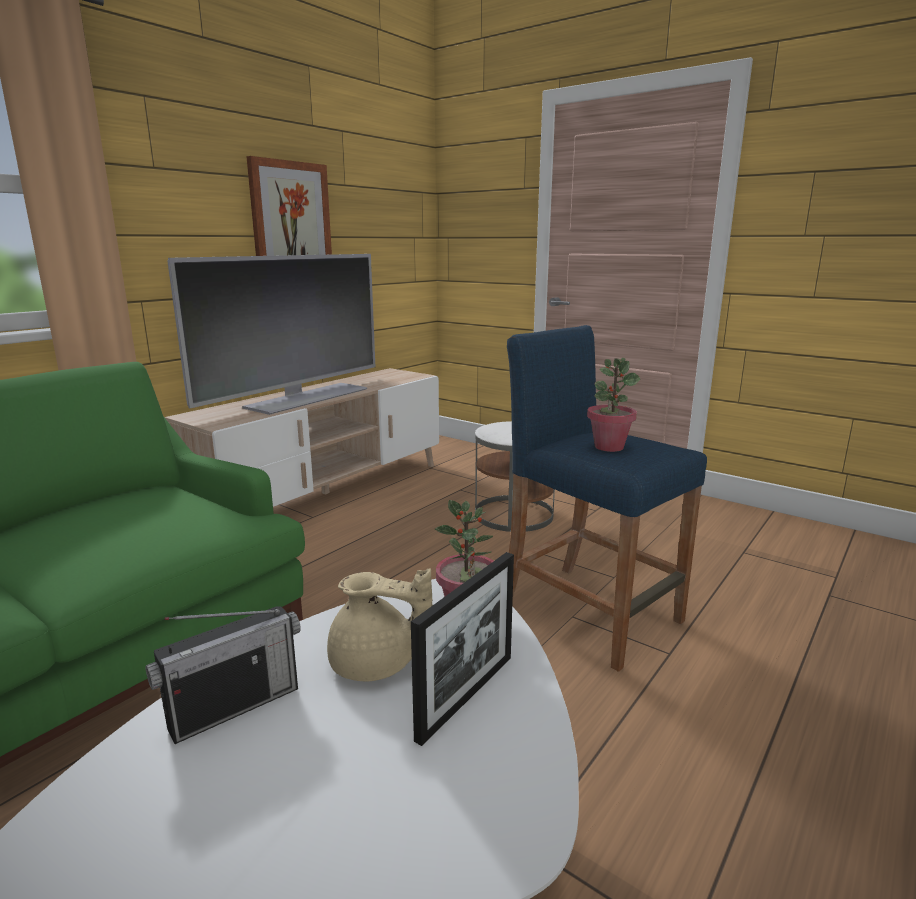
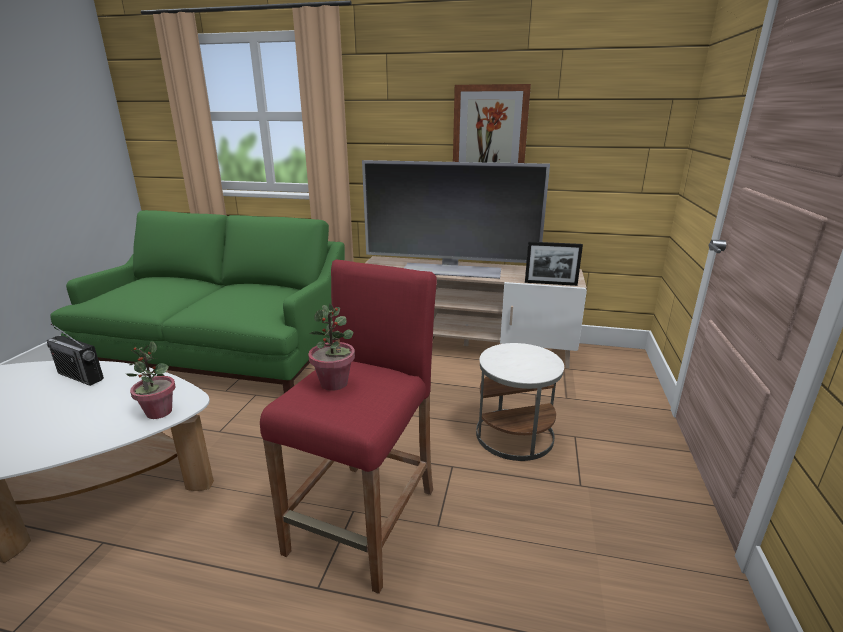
camera: 65 degrees right, 5 degrees up
(376, 665) = (106, 399): beige teapot -> none
(466, 696) = (70, 431): picture frame -> picture frame (550, 283)
(590, 612) = (364, 520): blue stool -> red stool

